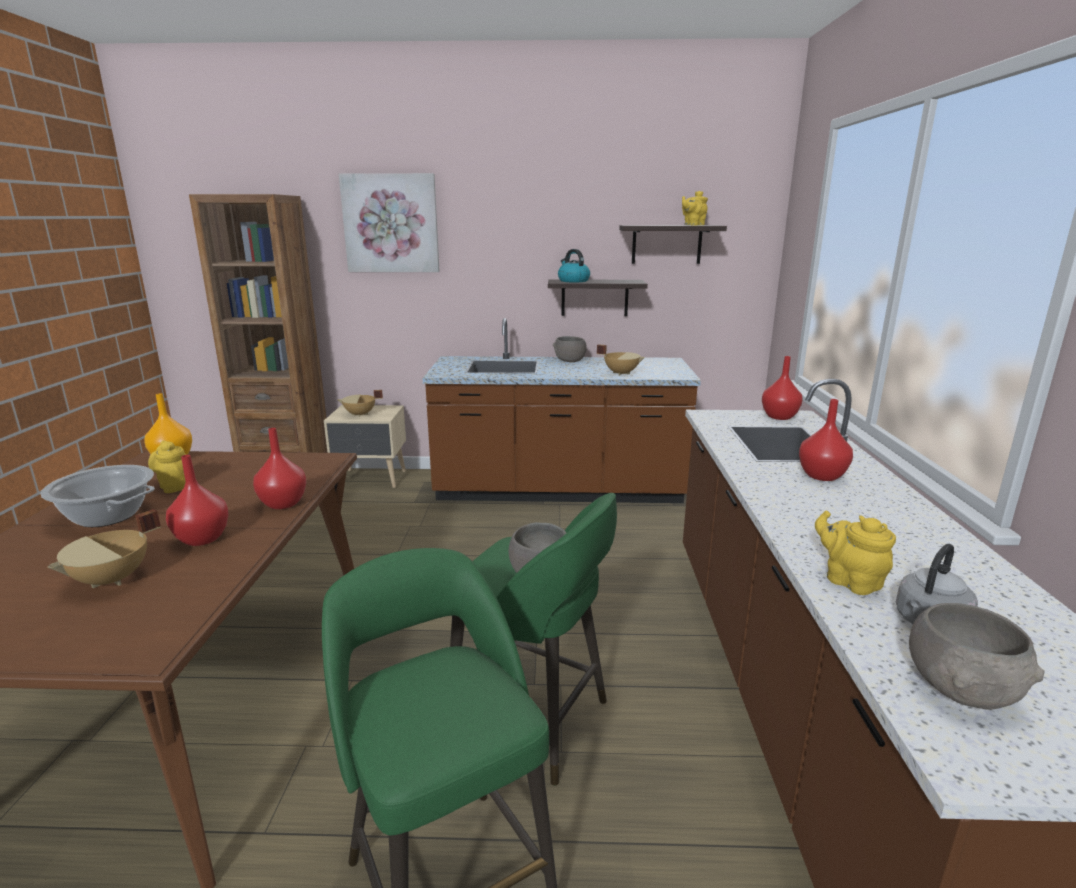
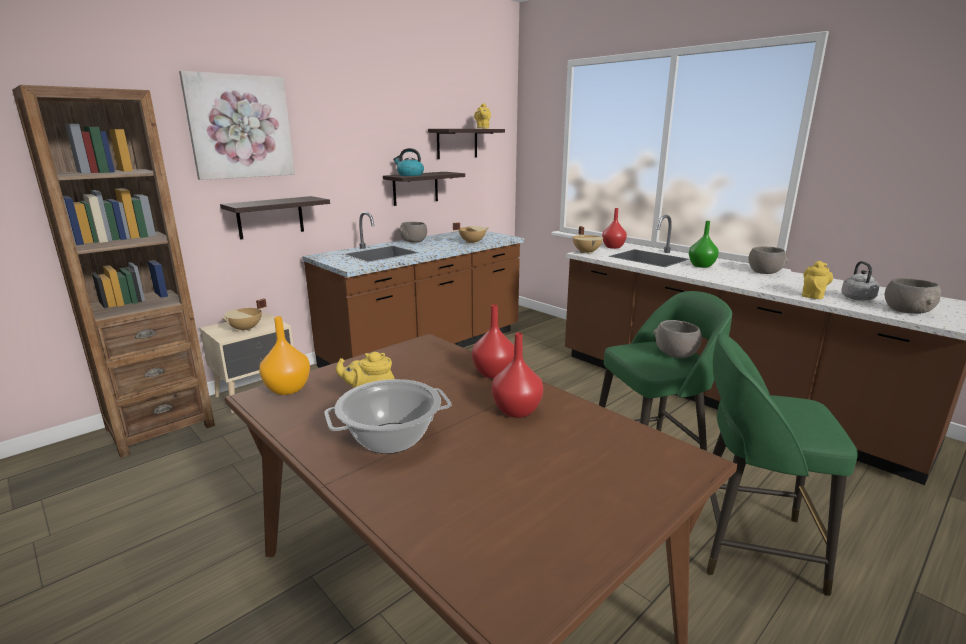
camera: 45 degrees left, 0 degrees up
(113, 580) = (548, 455): beige cooking pot -> beige cooking pot (587, 252)
(414, 313) = (270, 217): none -> shelf
(822, 476) = (701, 265): red vase -> green vase
(849, 581) = (813, 295): yellow teapot -> yellow teapot turned 120 degrees clockwise
(907, 518) = (764, 272): none -> grey bowl

